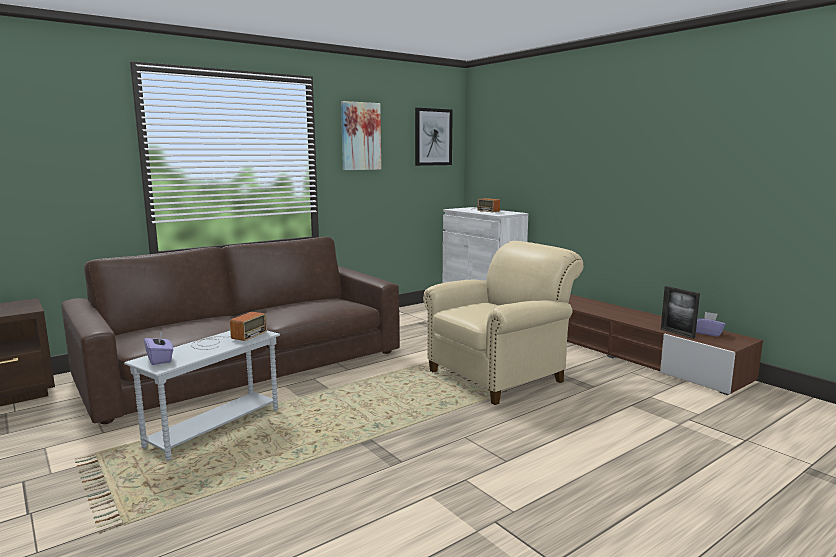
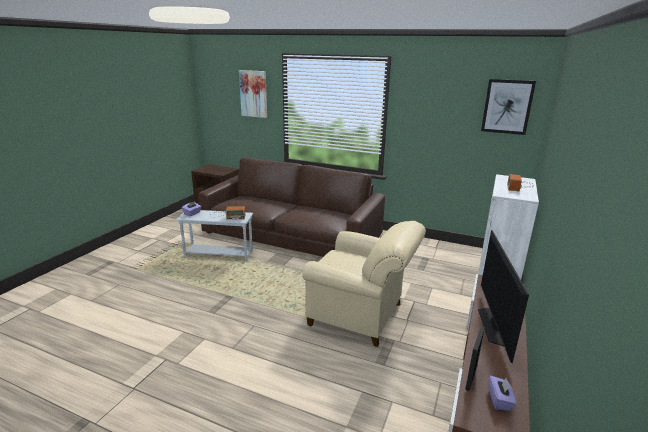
camera: 60 degrees right, 10 degrees up
(360, 136) = (427, 102): picture -> picture (253, 94)
(610, 311) = (494, 326): none -> television

